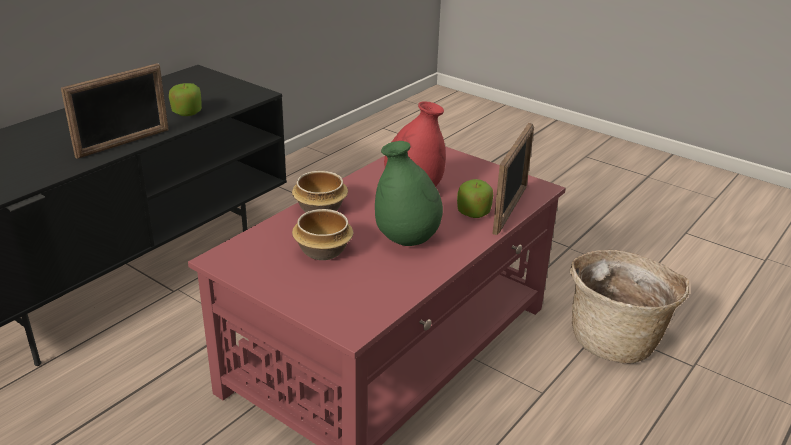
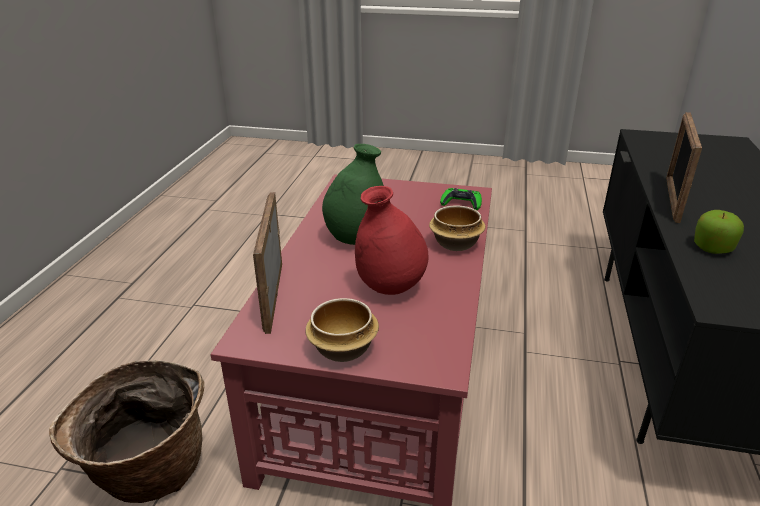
camera: 155 degrees right, 0 degrees up
(254, 249) = (461, 203): none -> green game controller
(323, 250) = (412, 214): bowl -> bowl (344, 350)
(473, 212) = (311, 281): apple -> none

